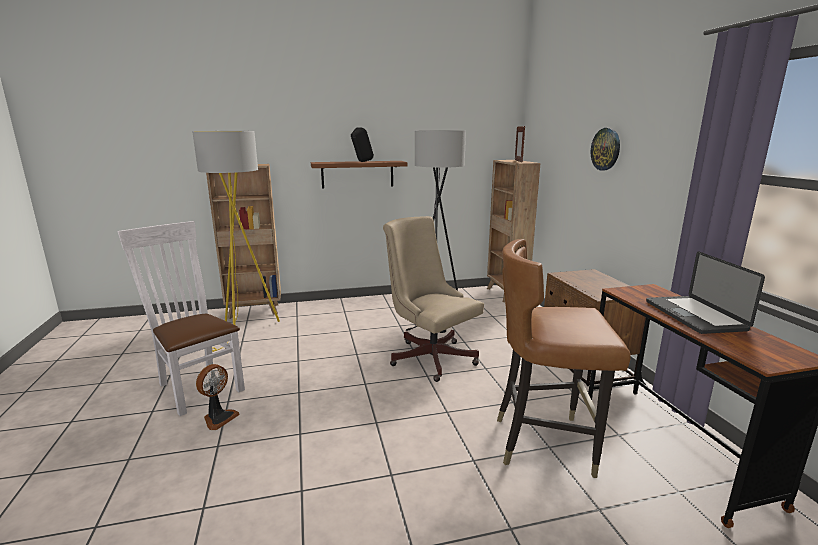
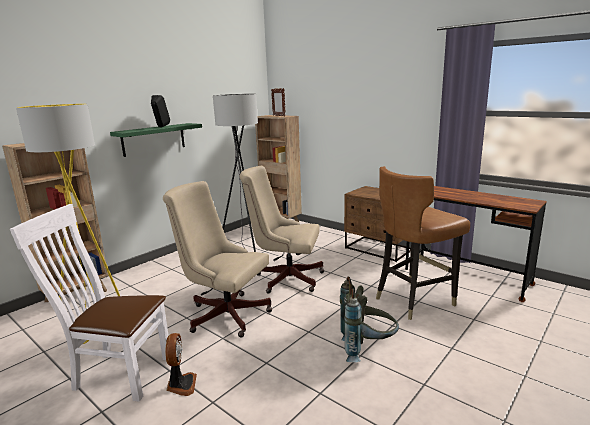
camera: 35 degrees left, 0 degrees up
(330, 370) = (224, 313): none -> beige office chair
(357, 174) = (154, 139): brown shelf -> green shelf
(407, 472) = (367, 349): none -> grey backpack
(606, 149) = (360, 102): wall clock -> none
(694, 315) = (470, 195): laptop -> none

